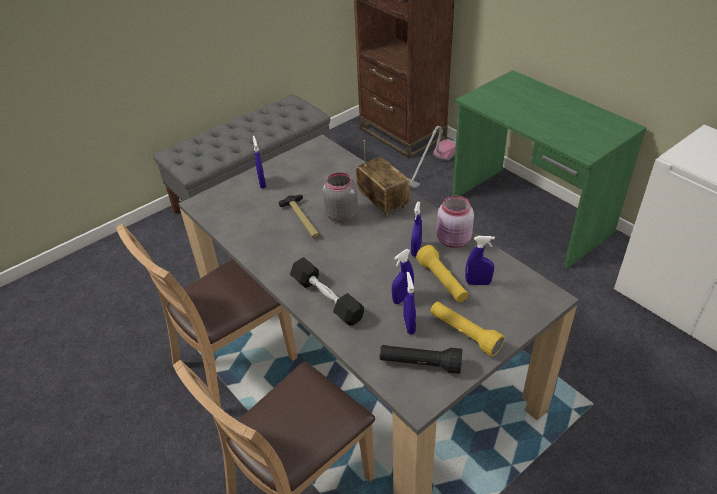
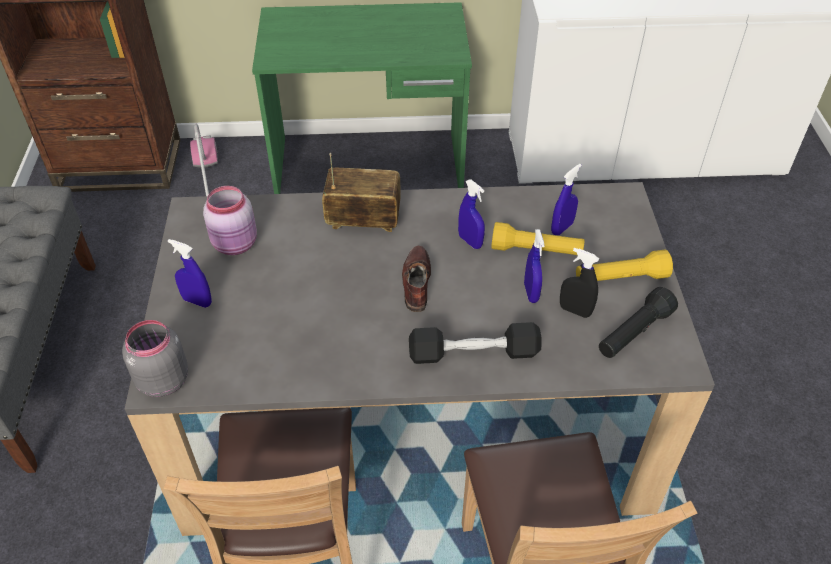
camera: 55 degrees left, 5 degrees up
(303, 220) = (315, 302): hammer -> none
(341, 214) = (345, 265): grey jar -> grey jar (162, 380)
(357, 247) = (416, 283): none -> brown shoe
(409, 325) = (575, 311): blue spray bottle -> black spray bottle
(453, 241) = (485, 208): pink jar -> pink jar (236, 244)

